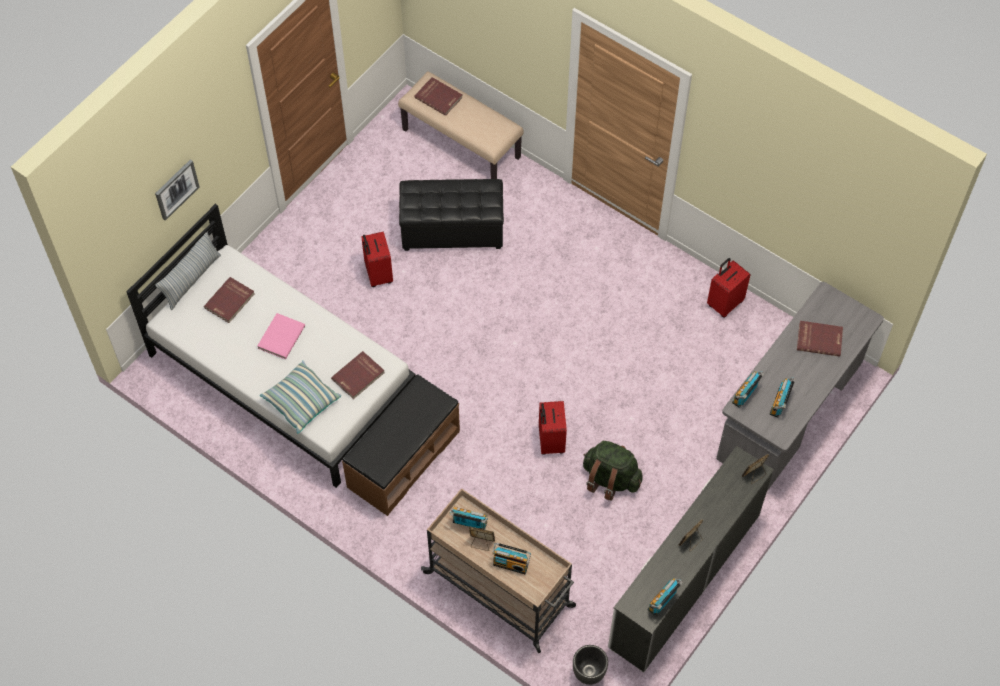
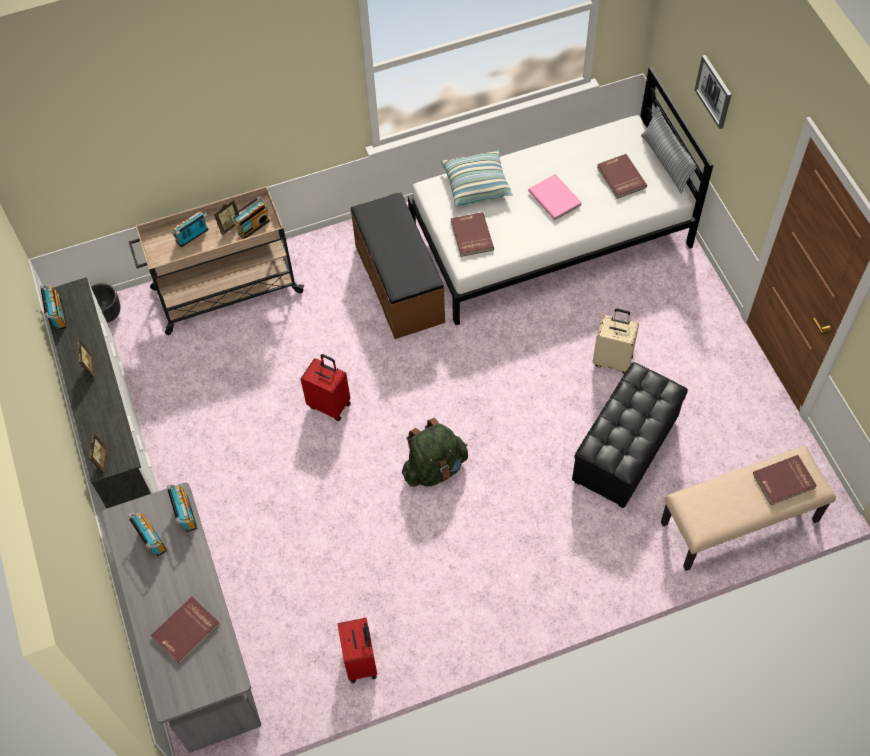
camera: 125 degrees right, 0 degrees up
(377, 274) = (613, 360): red suitcase -> beige suitcase
(610, 479) = (255, 431): green backpack -> green backpack (435, 468)

